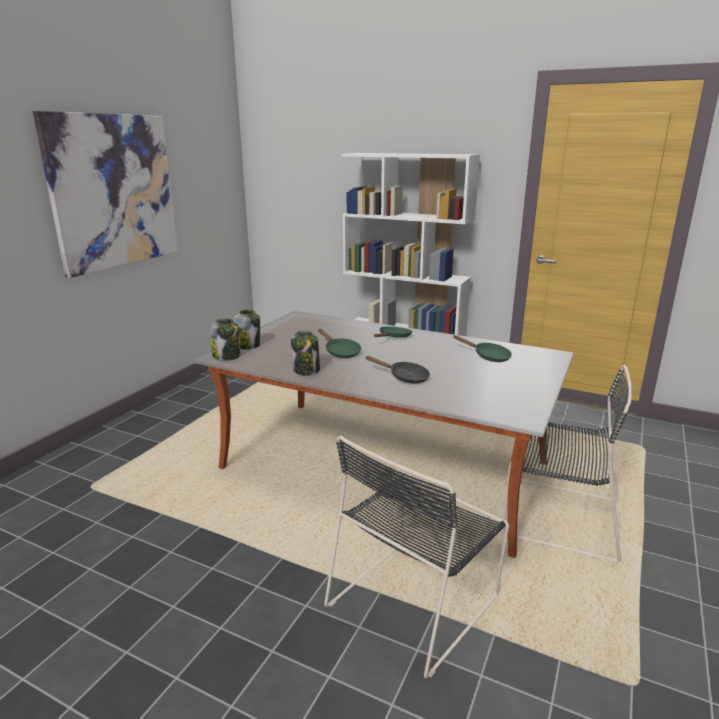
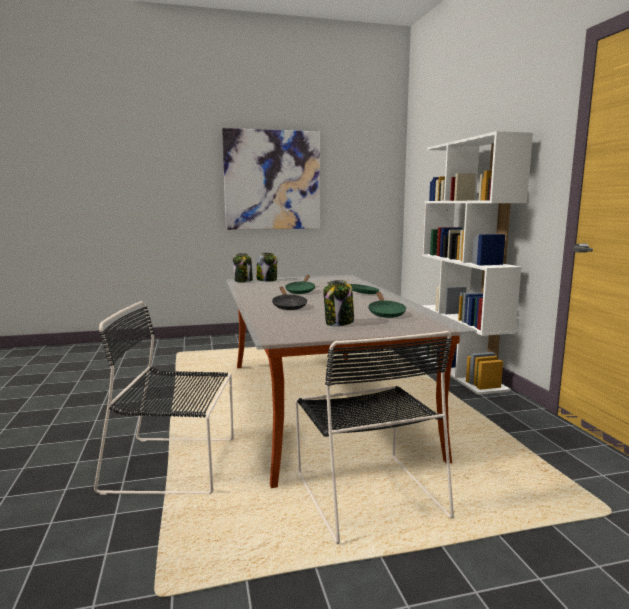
camera: 50 degrees right, 10 degrees down
(306, 370) = (254, 292): jar -> jar (339, 323)

